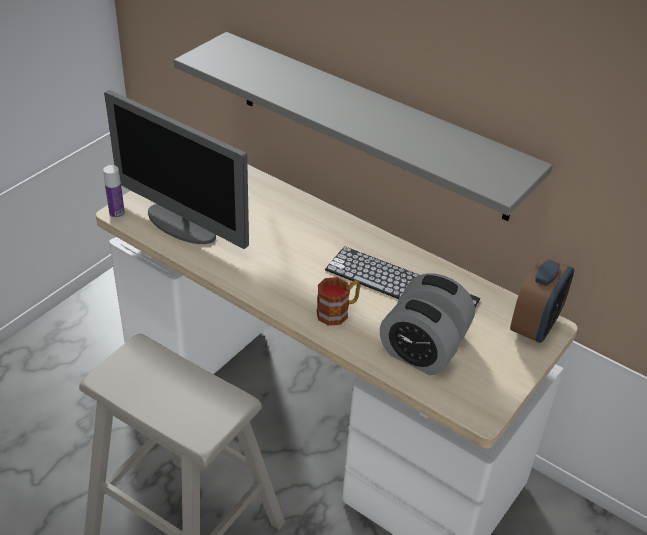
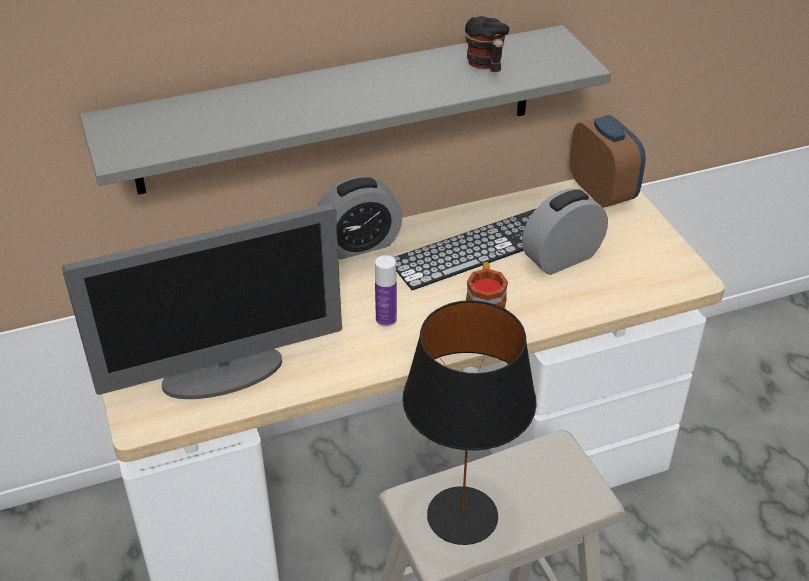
camera: 55 degrees left, 0 degrees up
(117, 213) = (140, 426): bottle -> bottle (386, 319)
(142, 376) = (461, 516): none -> black table lamp
(415, 357) = (590, 285): alarm clock -> alarm clock (359, 244)
(446, 148) = (486, 66): none -> mug

